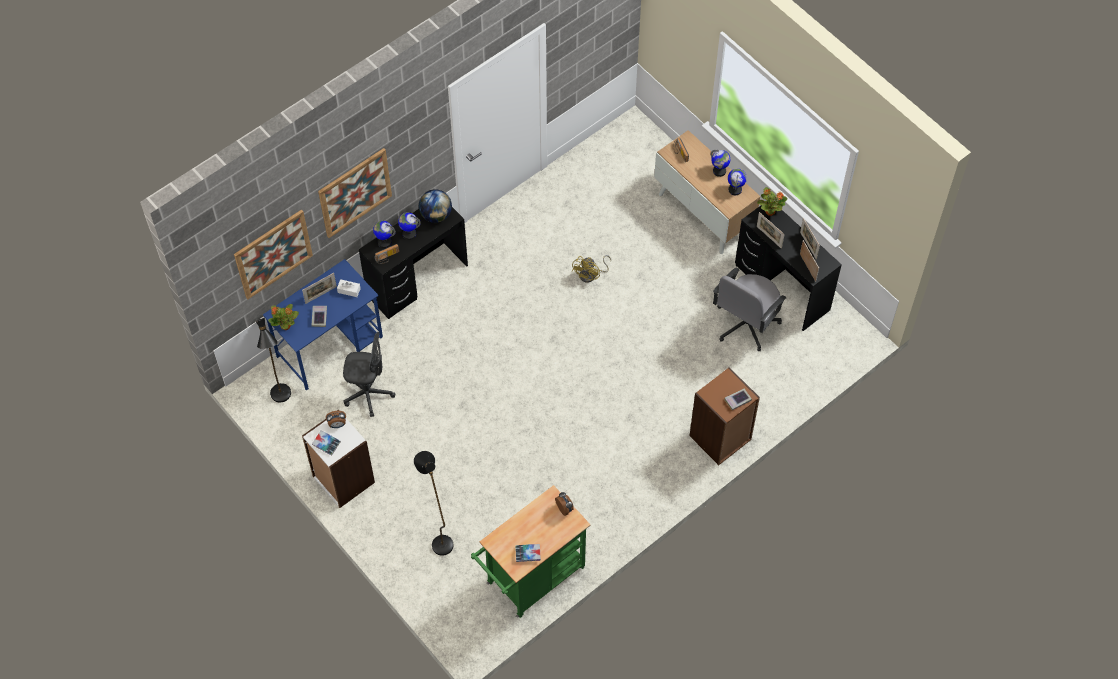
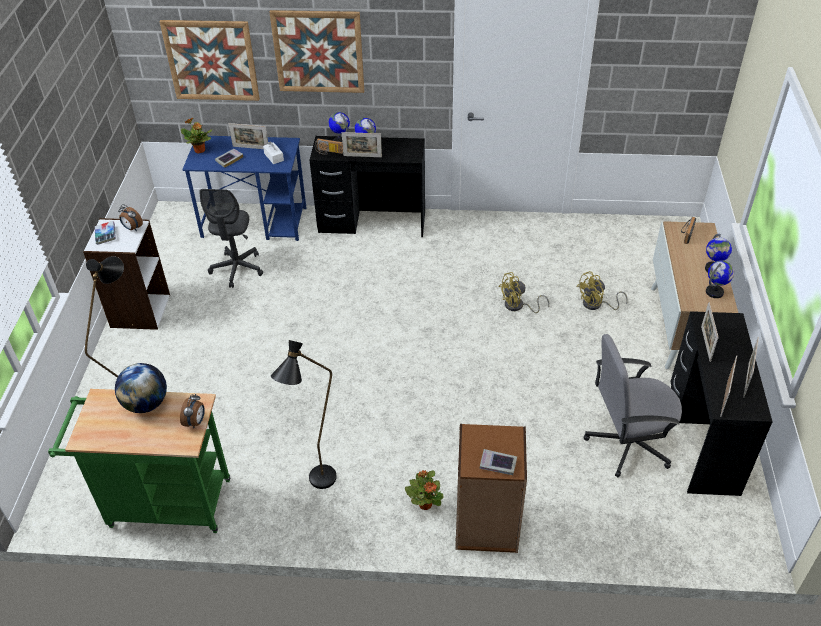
camera: 45 degrees right, 15 degrees down
(283, 400) = (178, 232): black floor lamp -> black floor lamp (317, 485)
(368, 394) = (237, 269): grey office chair -> grey office chair turned 45 degrees clockwise
(416, 243) = (362, 156): none -> picture frame
(436, 215) = (403, 148): globe -> globe (146, 404)
(528, 554) = (109, 434): book -> none
(638, 235) = (596, 305): none -> yellow fan
(769, 211) = (731, 323): potted plant -> potted plant (425, 504)

